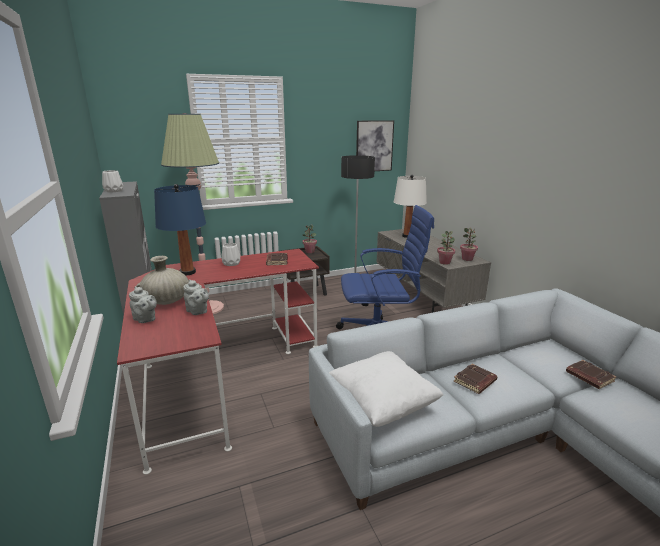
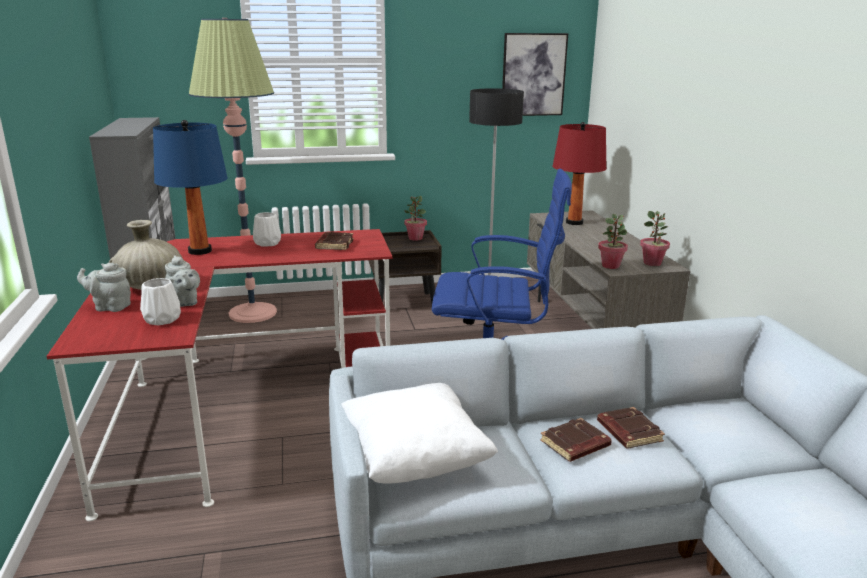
camera: 10 degrees right, 0 degrees up
(114, 191) = (116, 128): white vase -> white vase (163, 319)
(145, 319) = (110, 307): grey teapot -> grey teapot turned 135 degrees clockwise
(407, 236) = (574, 222): white table lamp -> red table lamp
(588, 377) = (770, 459): brown book -> brown book (628, 432)

